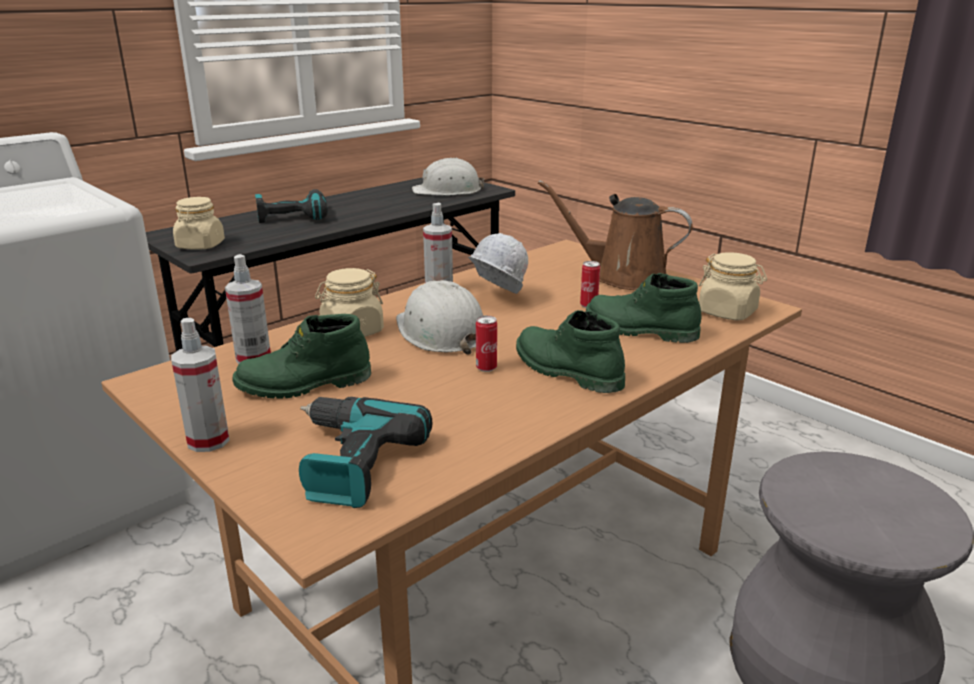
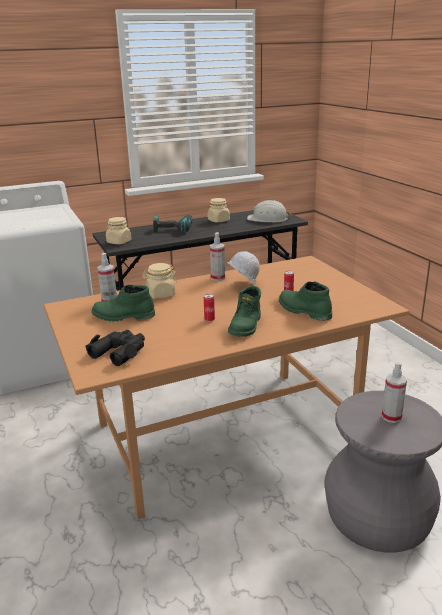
camera: 20 degrees right, 0 degrees up
(208, 441) = (71, 334): spray bottle -> spray bottle (391, 417)
(349, 463) = (119, 352): power drill -> black binoculars
(441, 332) = (202, 299): white hard hat -> none
(565, 371) = (246, 326): green boot -> green boot turned 135 degrees counterclockwise
(622, 277) = (322, 281): brown watering can -> none
(727, 312) = (362, 307): beige jar -> beige jar (218, 220)

